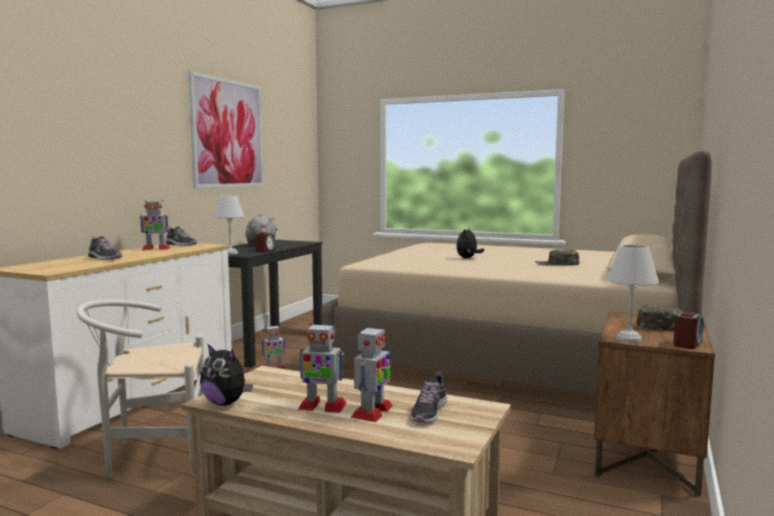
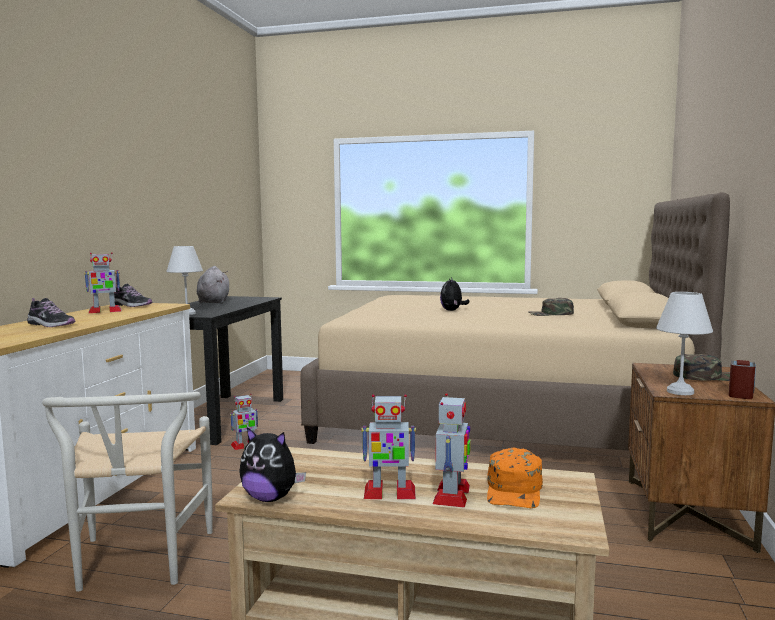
camera: 10 degrees left, 0 degrees up
(150, 455) = (137, 564): white chair -> white chair turned 75 degrees counterclockwise
(228, 134) = (172, 175): picture -> none
(265, 250) = (225, 309): alarm clock -> none
(428, 412) = (515, 490): shoe -> orange cap

